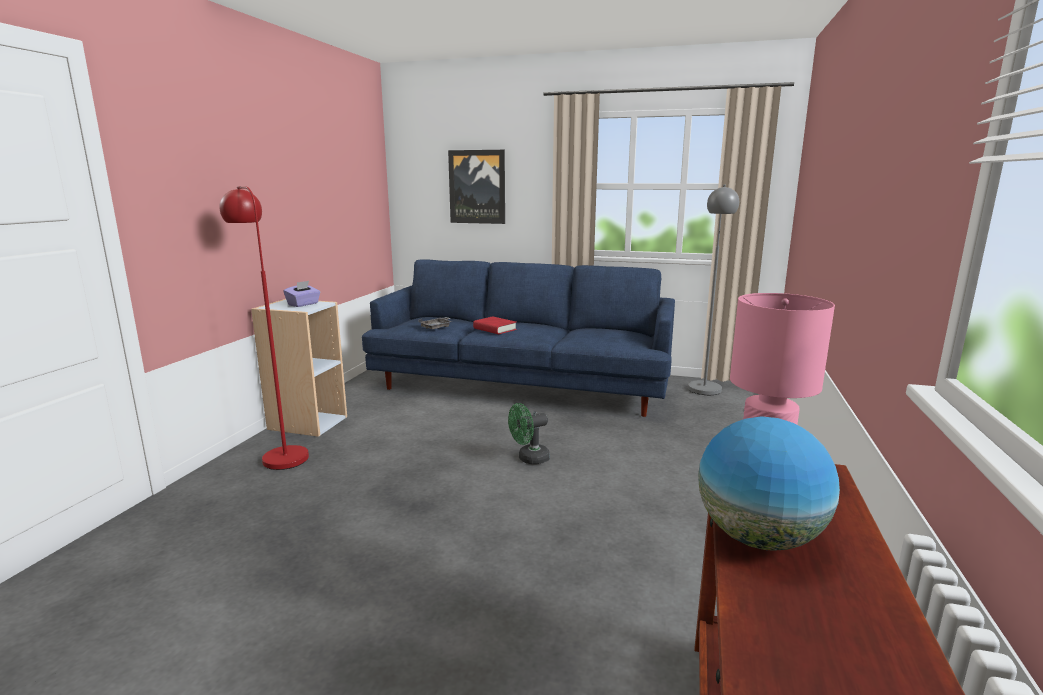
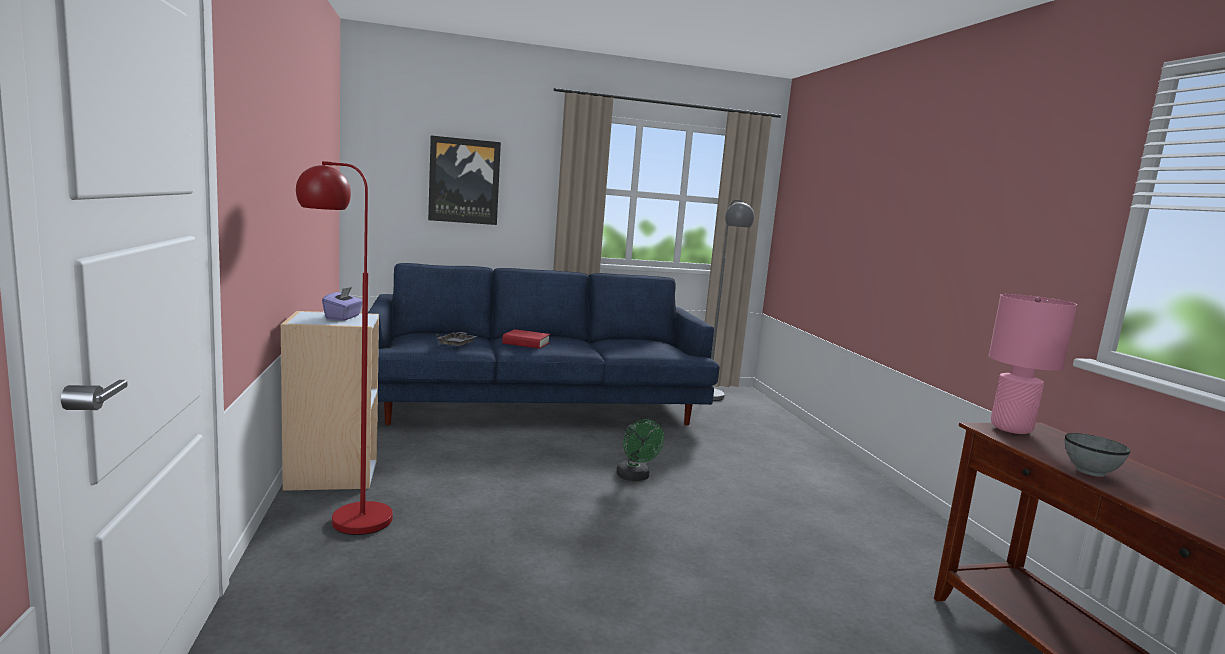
camera: 30 degrees left, 5 degrees down
(529, 459) = (635, 477): green fan -> green fan turned 60 degrees counterclockwise
(758, 538) = (1089, 471): globe -> grey bowl

